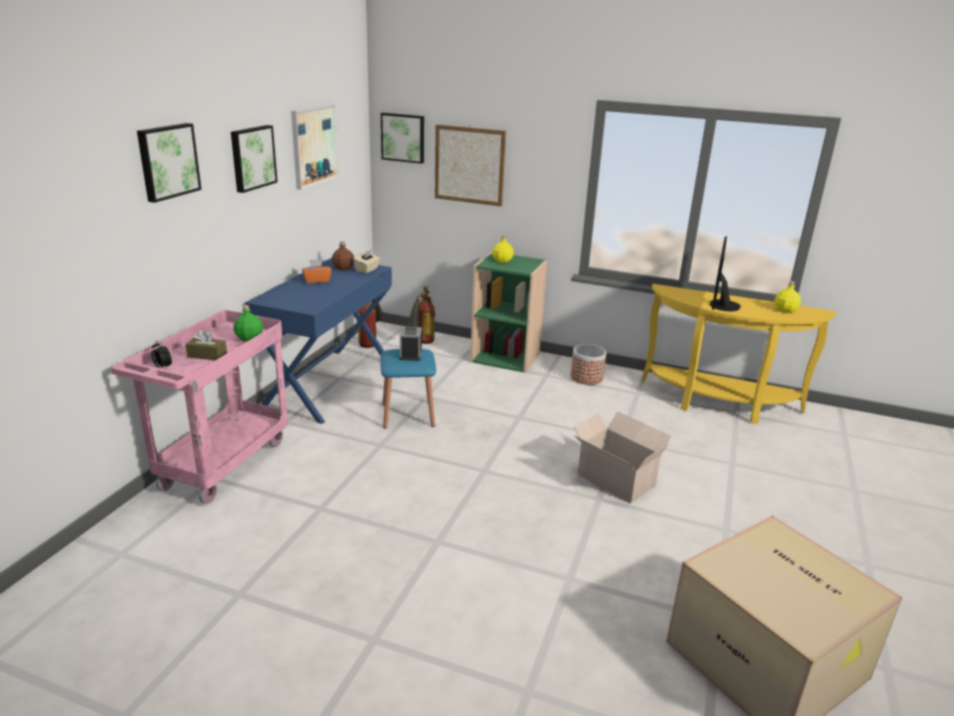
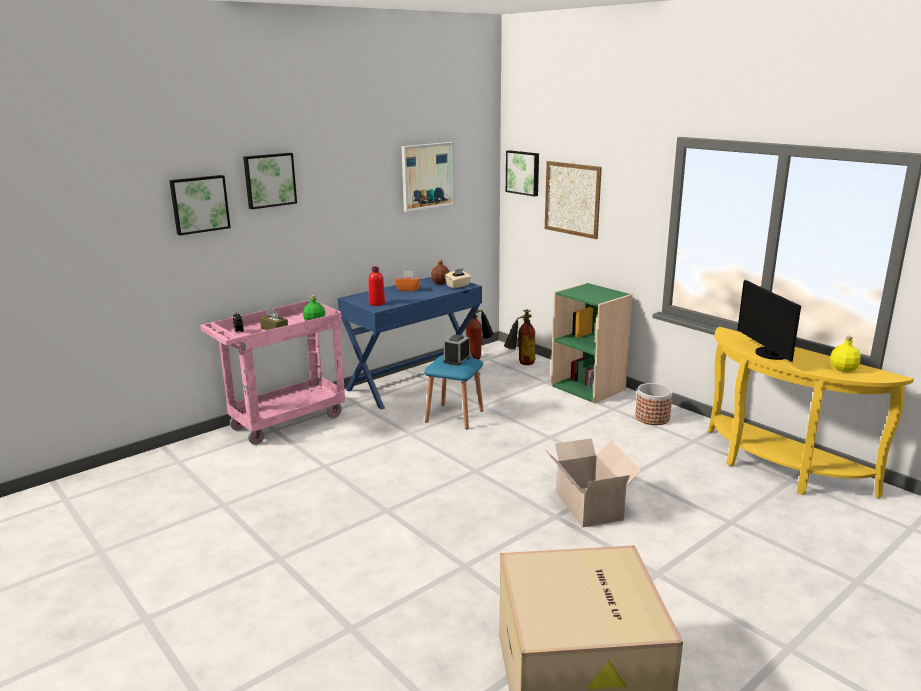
camera: 30 degrees right, 5 degrees down
(252, 158) = (355, 182): picture -> picture (199, 204)
(302, 303) = (377, 303): none -> red bottle
(502, 261) = (585, 291): yellow bottle -> none
(720, 305) = (768, 354): monitor -> monitor turned 60 degrees counterclockwise

